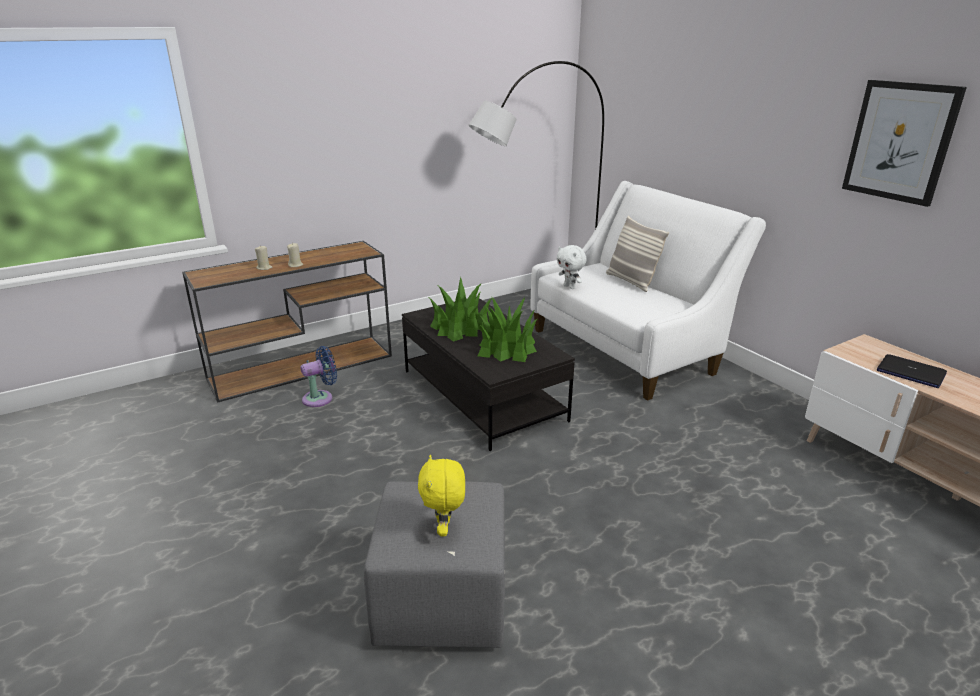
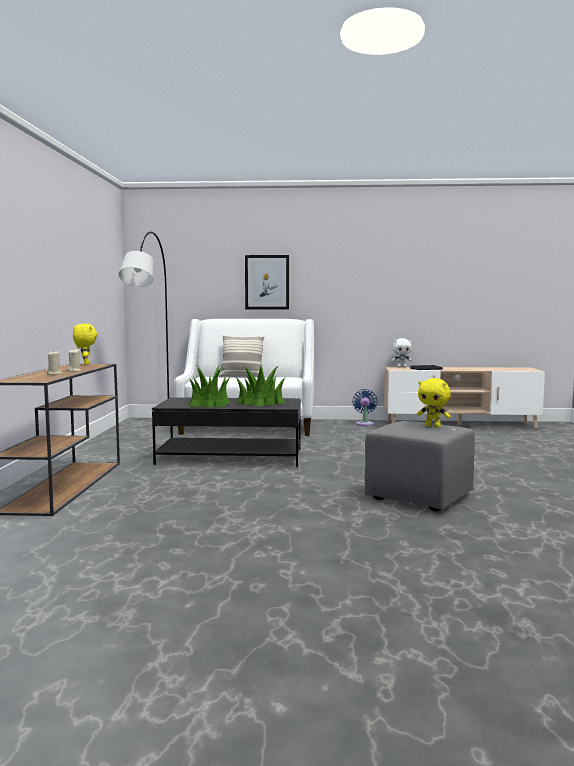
camera: 55 degrees left, 20 degrees down
(321, 398) = (133, 488): blue fan -> blue fan (364, 423)
(364, 247) = (85, 364): none -> yellow plush toy
(570, 287) = (218, 382): white plush toy -> white plush toy (401, 367)
(900, 142) = (376, 266): picture -> picture (267, 282)

